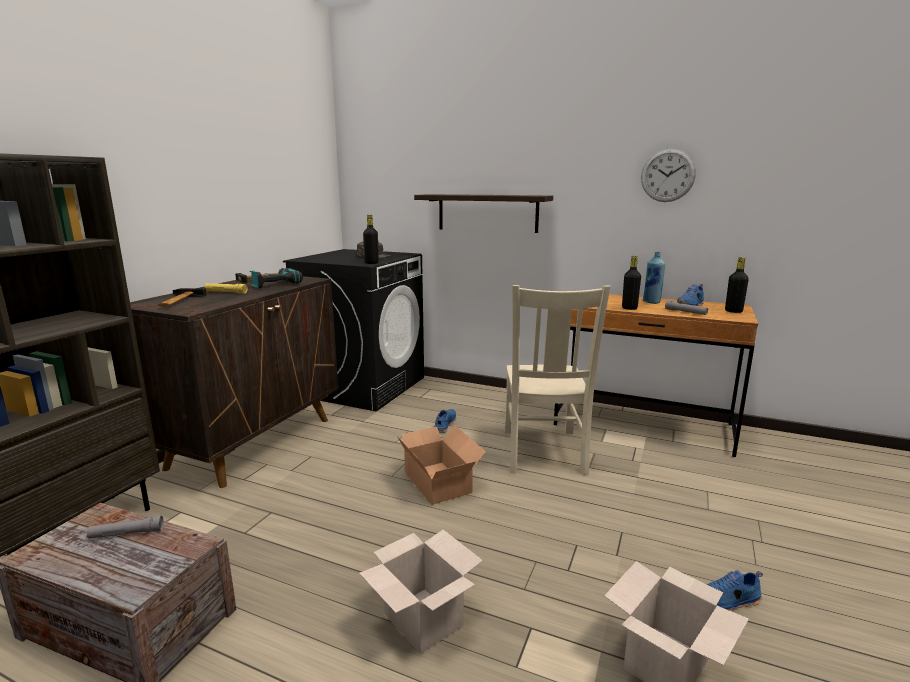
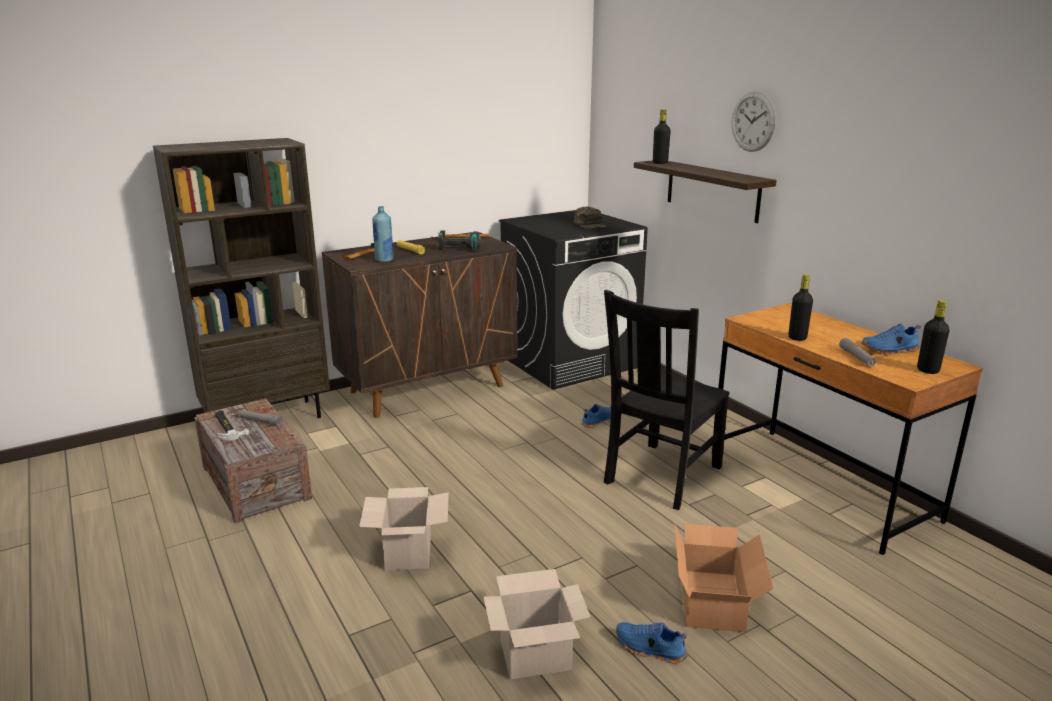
camera: 35 degrees right, 5 degrees up
(77, 559) = (228, 427): none -> hammer
(371, 263) = (566, 235): black bottle -> black bottle (660, 163)
(439, 481) = (534, 467): cardboard box -> cardboard box (715, 599)
(543, 453) = (661, 476): beige chair -> black chair
(651, 302) = (847, 336): blue bottle -> blue bottle (384, 260)
(667, 175) = (900, 173): wall clock -> wall clock (753, 122)

